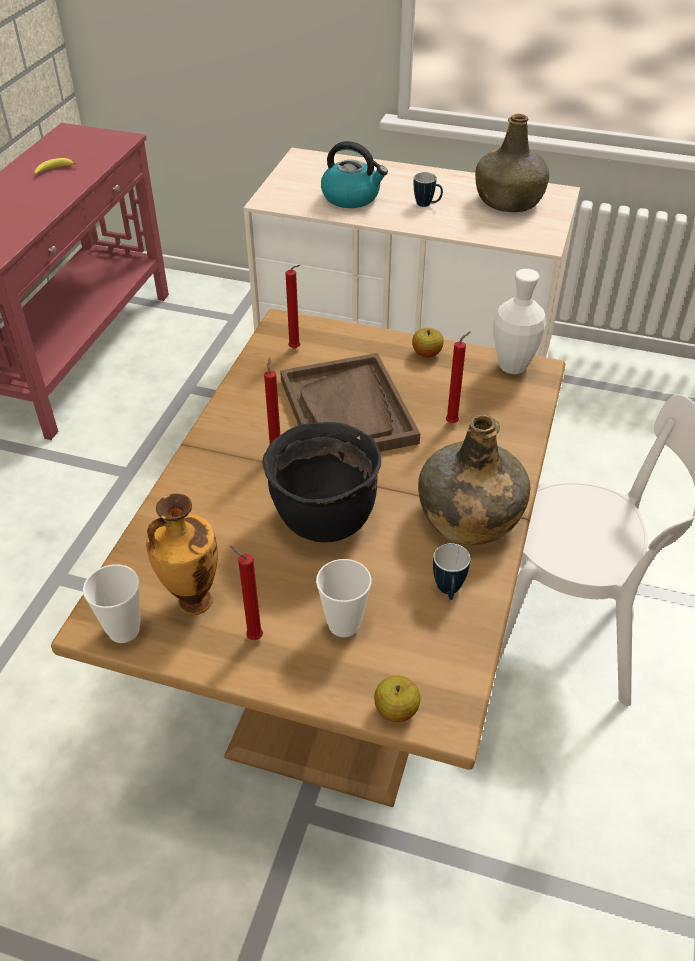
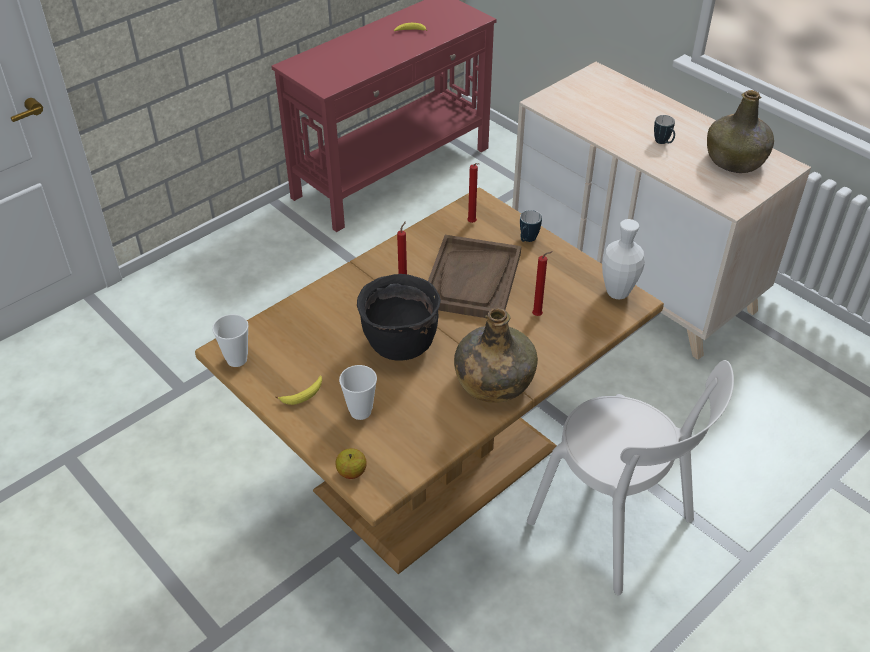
camera: 30 degrees right, 0 degrees up
(192, 601) = (285, 360): vase -> none
(252, 636) = (303, 394): red candle -> banana
(352, 197) = (608, 118): kettle -> none
(426, 353) = (562, 260): apple -> none
(448, 592) = (439, 421): mug -> mug (527, 240)

